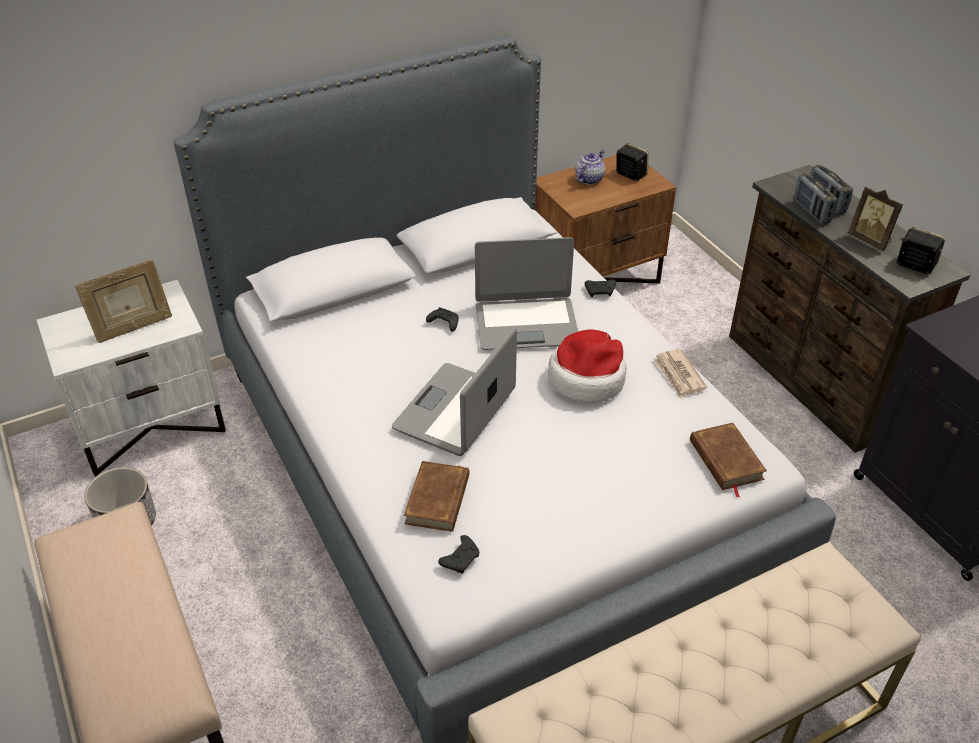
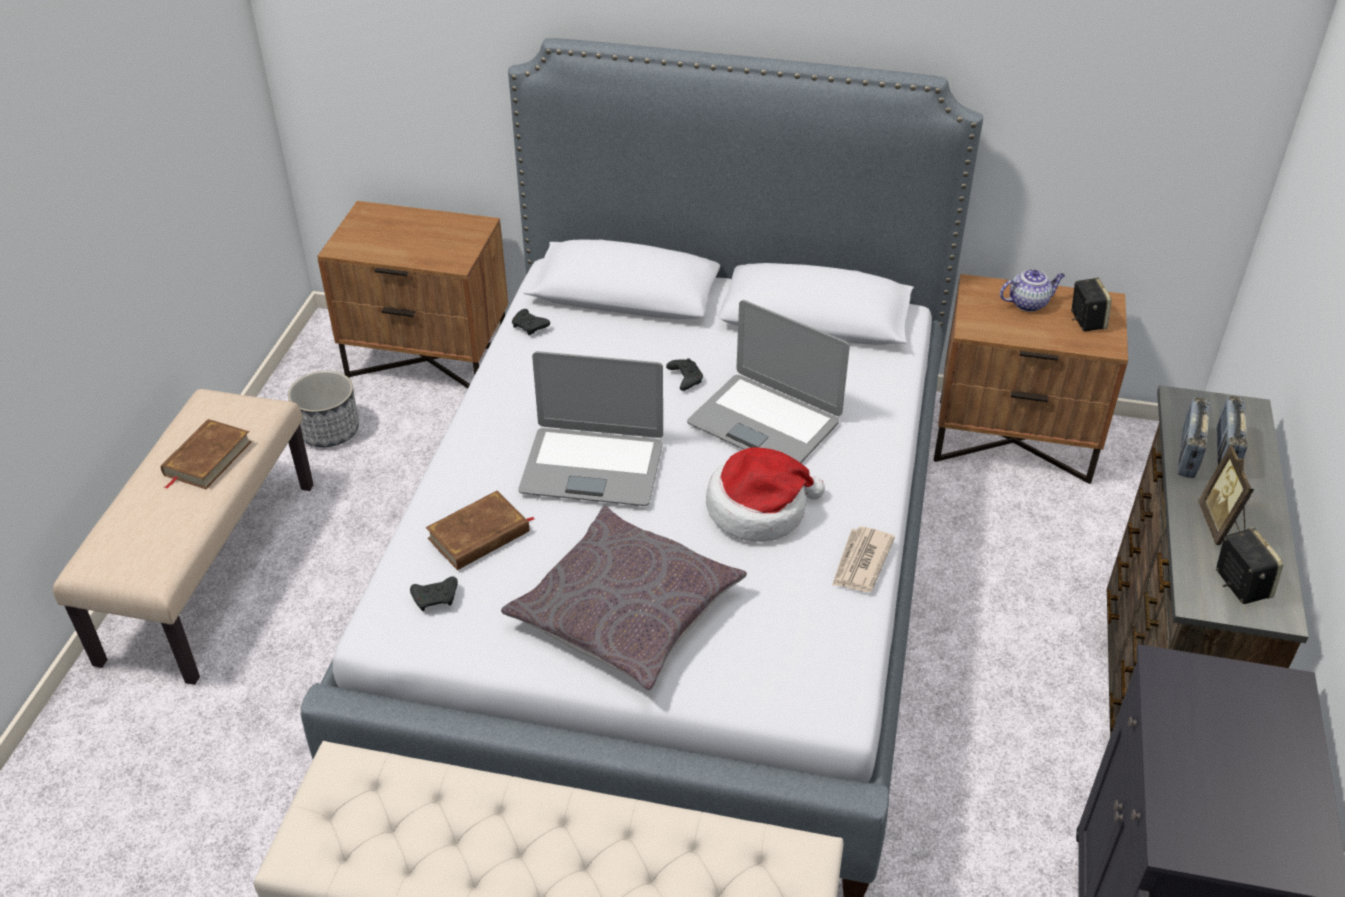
camera: 40 degrees right, 0 degrees up
(133, 328) = (417, 245): picture frame -> none
(152, 426) = (429, 358): white nightstand -> brown nightstand
(456, 411) = (592, 466): laptop -> laptop turned 150 degrees counterclockwise
(586, 487) = (625, 610): none -> grey pillow
(600, 292) = (887, 431): black game controller -> black game controller (530, 327)
(725, 460) = (798, 675): brown book -> brown book (207, 458)

